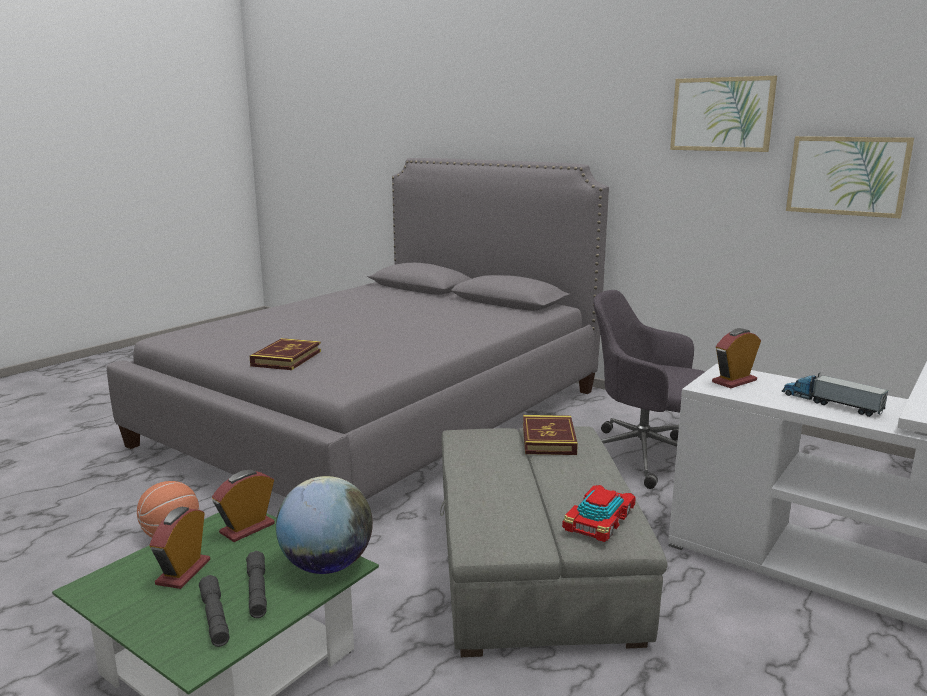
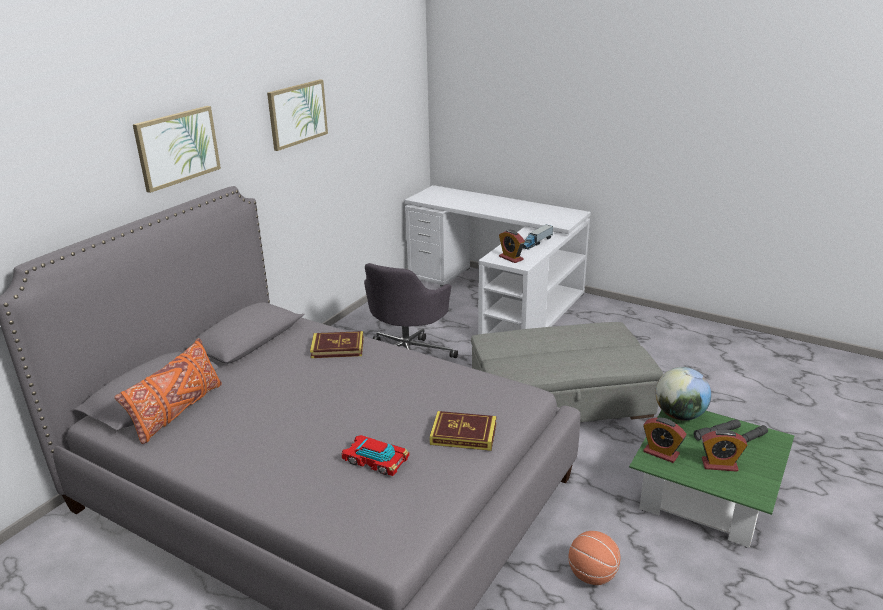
camera: 95 degrees left, 10 degrees up
(394, 292) = (177, 411): none -> orange pillow
(548, 439) = (508, 345): book -> book (337, 348)
(600, 520) = (604, 332): toy car -> toy car (375, 460)
(847, 176) = (358, 136): picture -> picture (177, 147)

